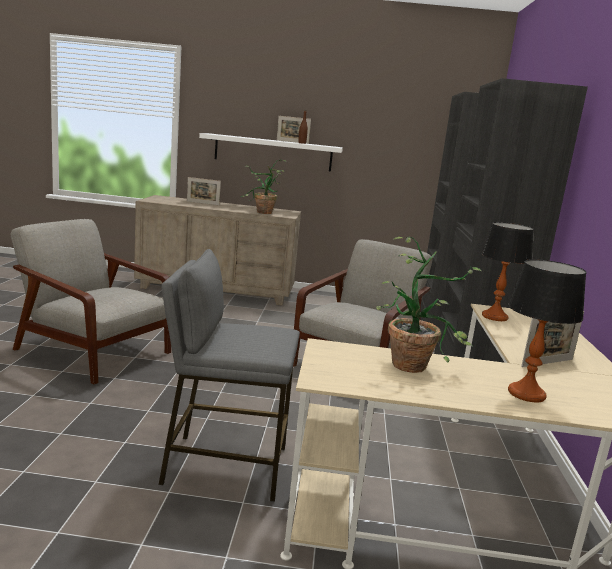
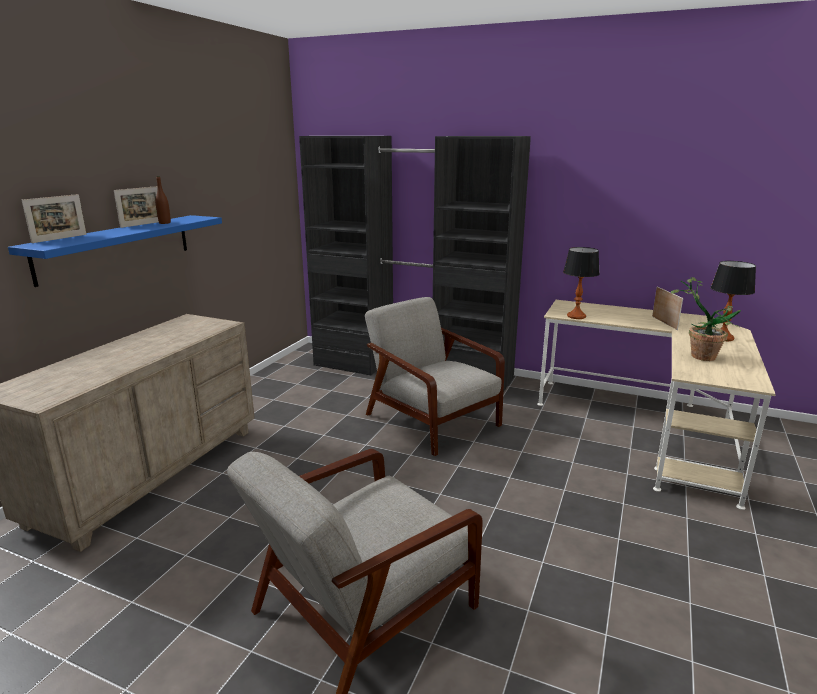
camera: 70 degrees left, 5 degrees up
(203, 203) = (94, 362): picture frame -> picture frame (60, 238)
(225, 465) = (637, 520): grey stool -> none
(262, 213) = (197, 334): potted plant -> none
(273, 152) = (117, 247): white shelf -> blue shelf

